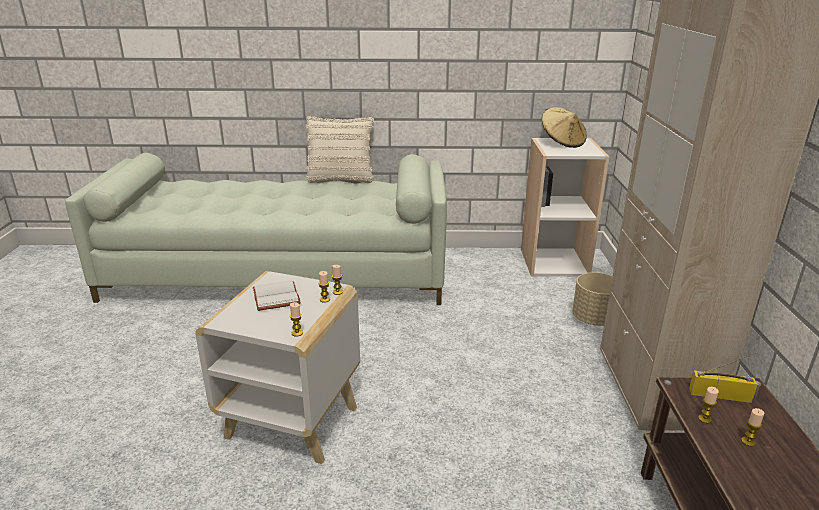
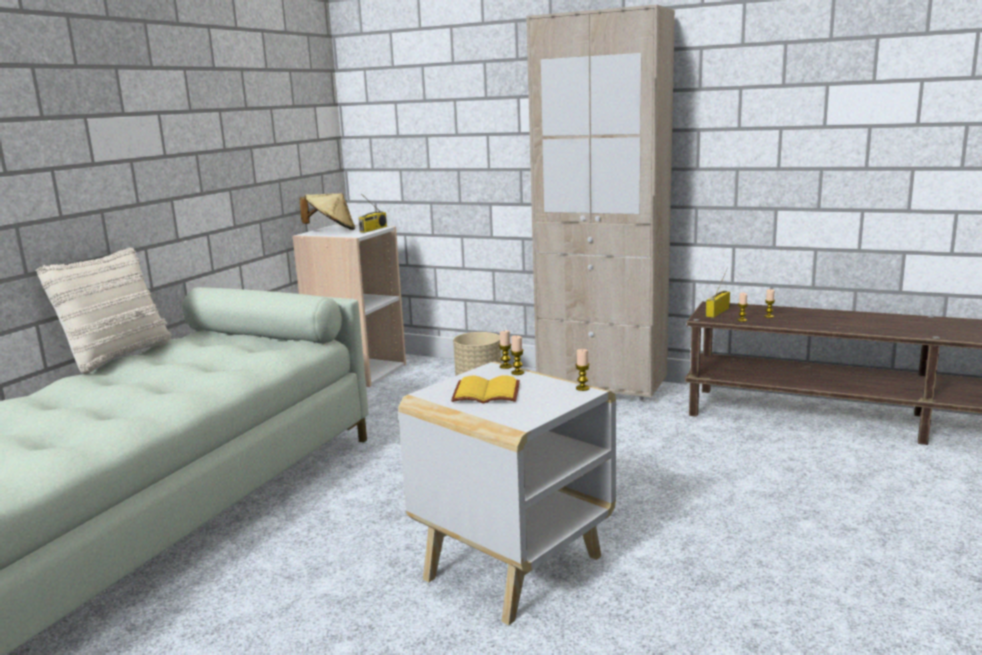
camera: 65 degrees left, 10 degrees down
(278, 297) = (487, 392): white book -> yellow book
(584, 152) = (373, 229): none -> radio

